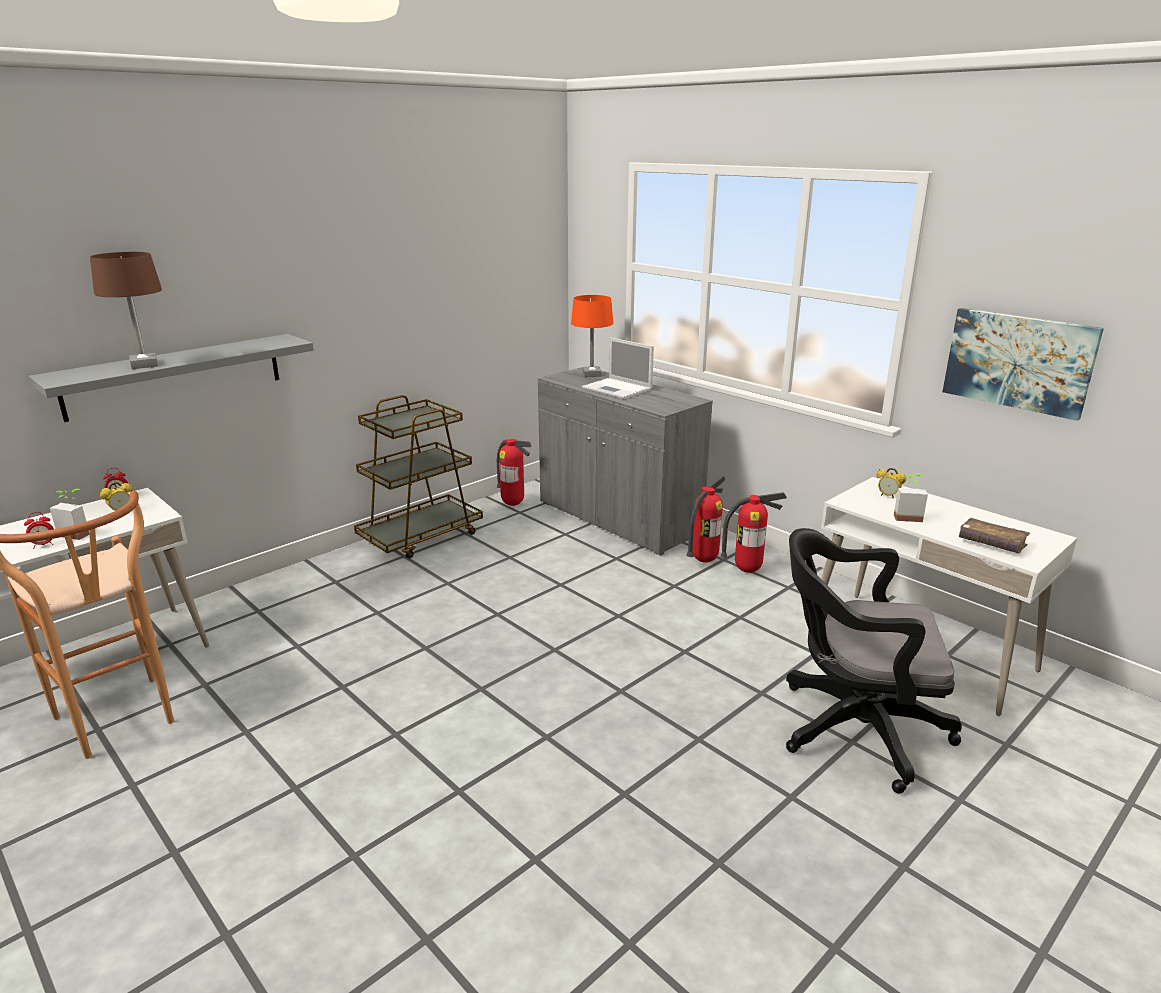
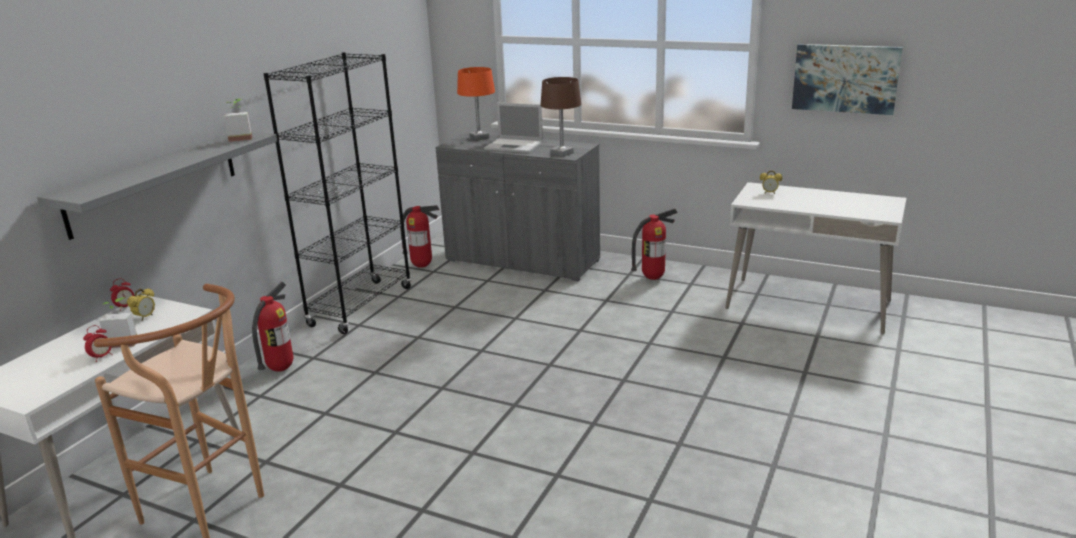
camera: 20 degrees left, 0 degrees up
(144, 365) = (144, 172): brown table lamp -> brown table lamp (561, 153)
(421, 536) = (361, 307): brown cart -> black bookcase
(704, 560) = (614, 277): fire extinguisher -> fire extinguisher (280, 369)
(852, 729) = (799, 364): black office chair -> none
(906, 516) = (793, 203): potted plant -> potted plant (241, 138)
(991, 543) = (860, 210): brown book -> none

